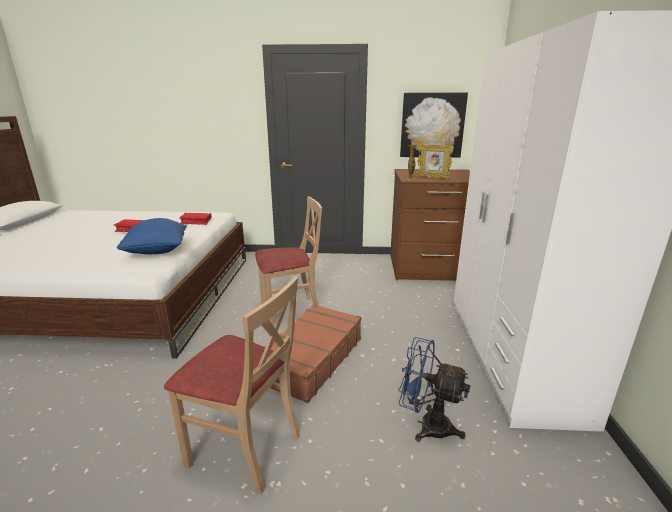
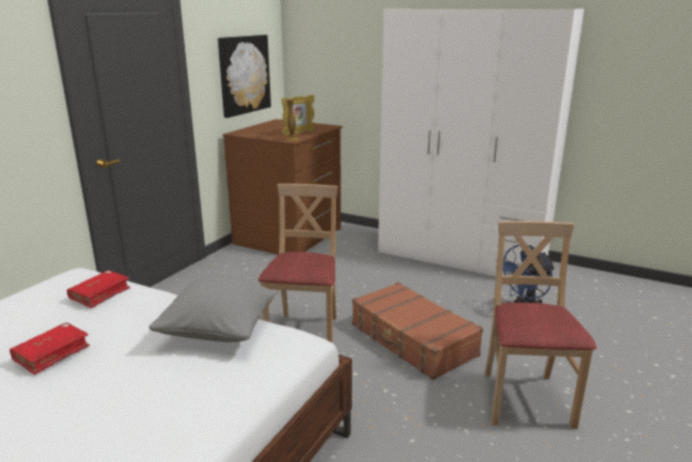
camera: 65 degrees left, 0 degrees up
(157, 251) = (219, 332): blue pillow -> grey pillow
(245, 448) = (525, 399): beige chair -> beige chair turned 45 degrees counterclockwise

